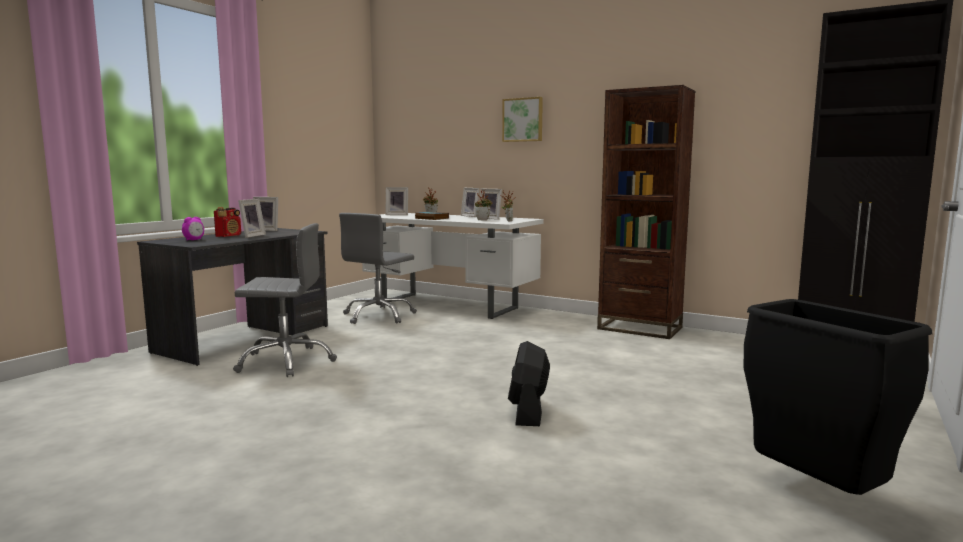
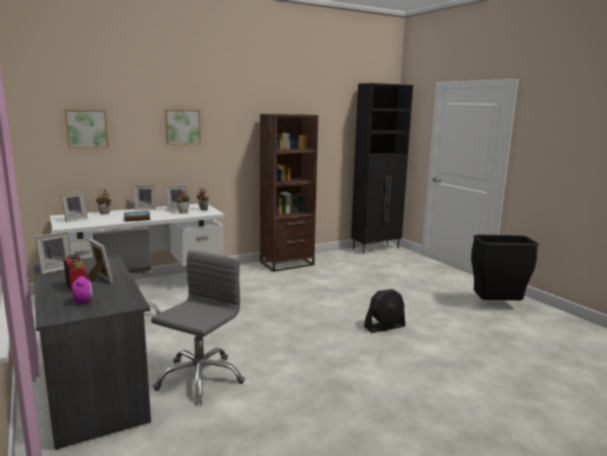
camera: 60 degrees left, 5 degrees up
(433, 125) = (86, 128): none -> picture
(528, 412) = (384, 327): black fan -> black fan turned 60 degrees counterclockwise

